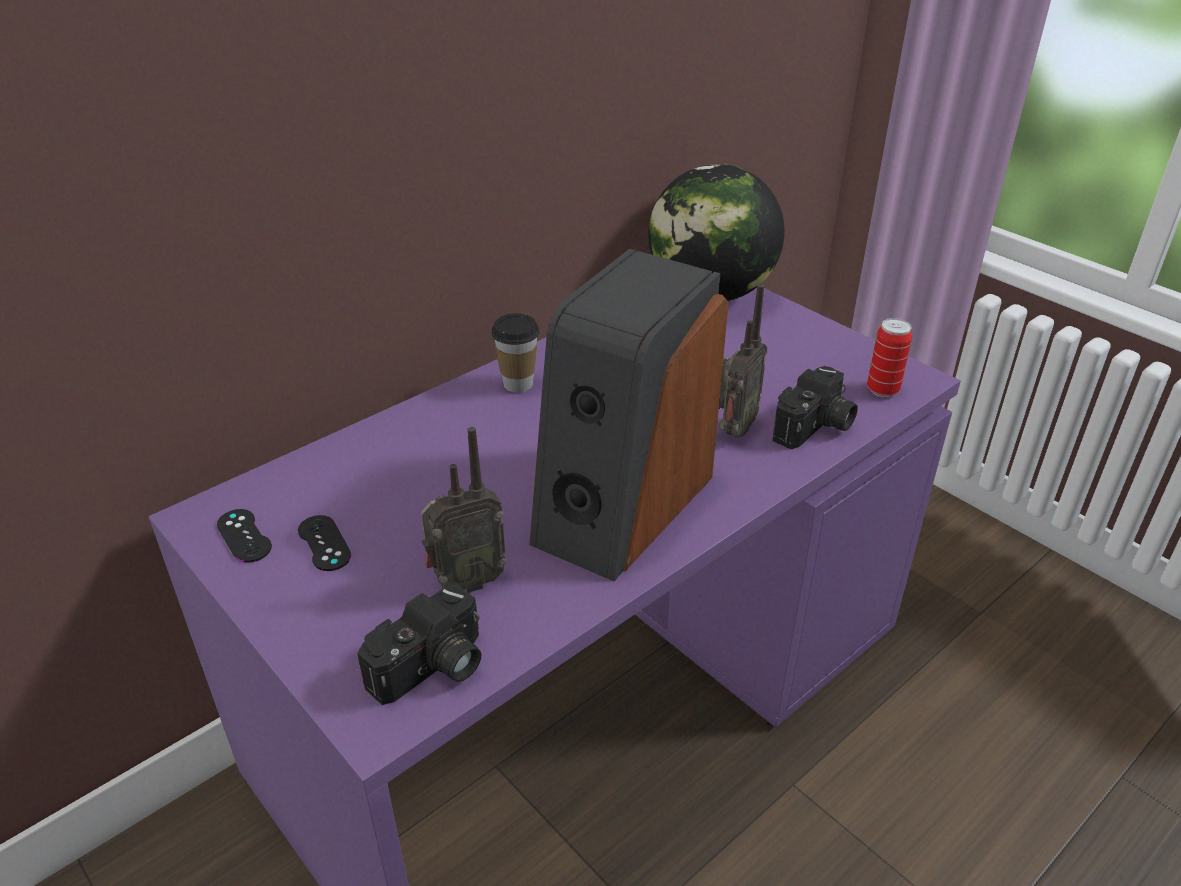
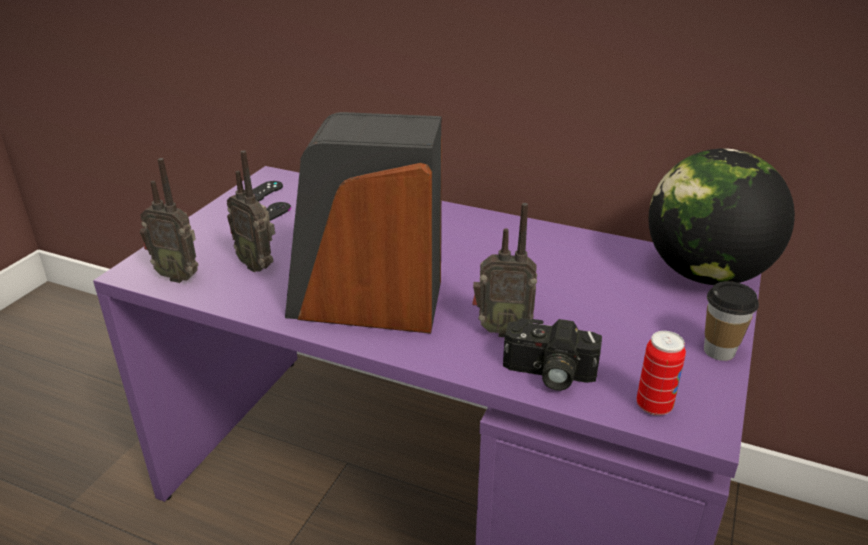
camera: 65 degrees right, 5 degrees down
(432, 669) = (179, 276): camera -> radio
(518, 384) = (477, 227): cup -> cup (719, 351)

